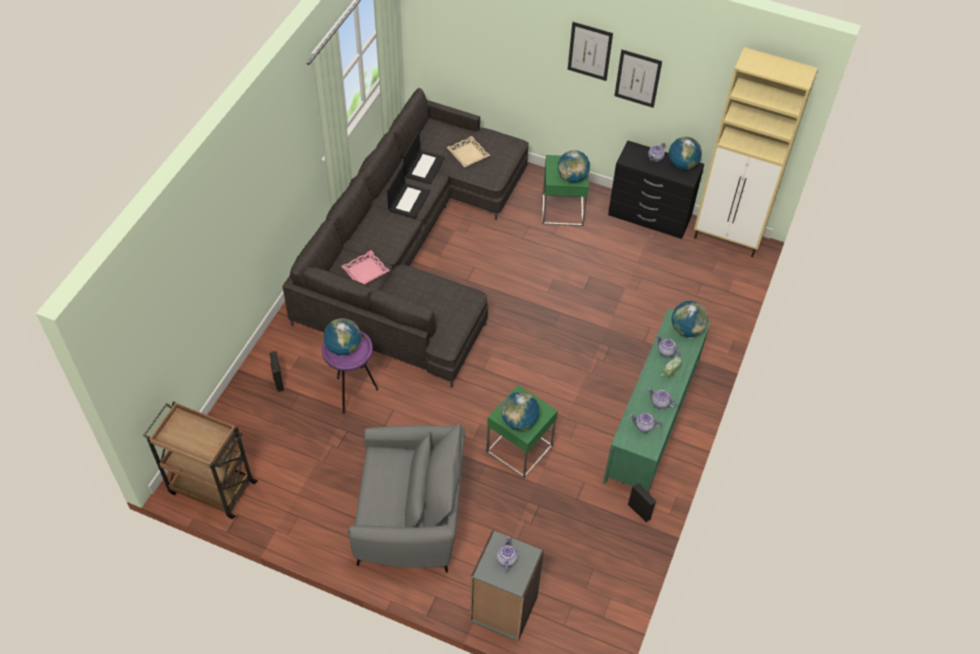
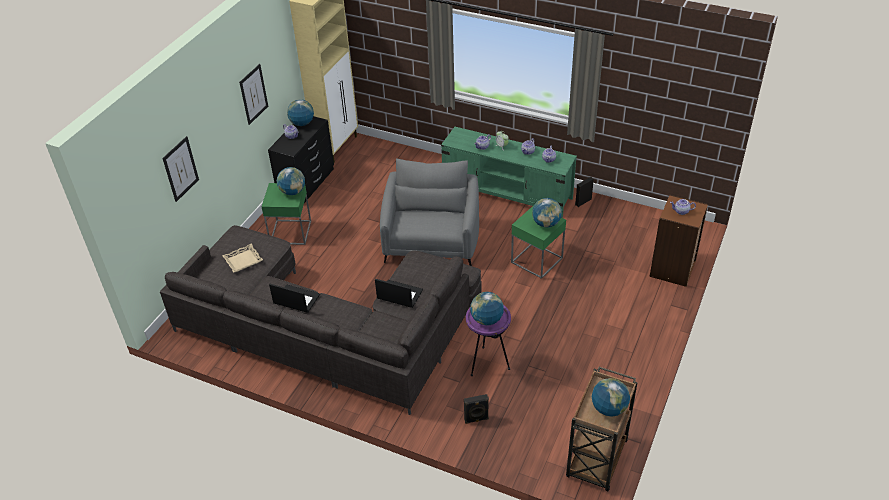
camera: 85 degrees left, 10 degrees down
(365, 271) = (382, 326): pink tray -> none
(411, 516) = (605, 321): grey armchair -> grey armchair (431, 241)
(424, 167) = (253, 290): laptop -> laptop (399, 294)
(503, 609) = (673, 269): grey bookcase -> brown bookcase
(590, 51) = (225, 106): picture -> picture (180, 169)
(687, 329) = (461, 137): globe -> globe (608, 408)

